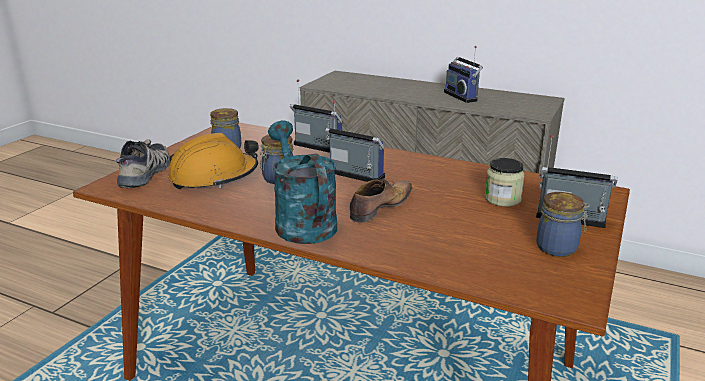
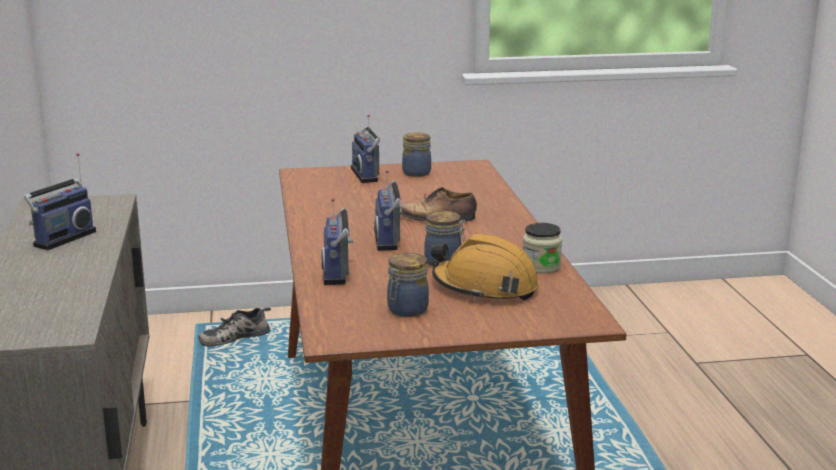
camera: 125 degrees left, 5 degrees down
(147, 172) = (530, 320): shoe -> shoe (235, 337)
(301, 221) = (502, 232): turquoise watering can -> none
(502, 199) = (359, 192): jar -> jar (541, 266)

